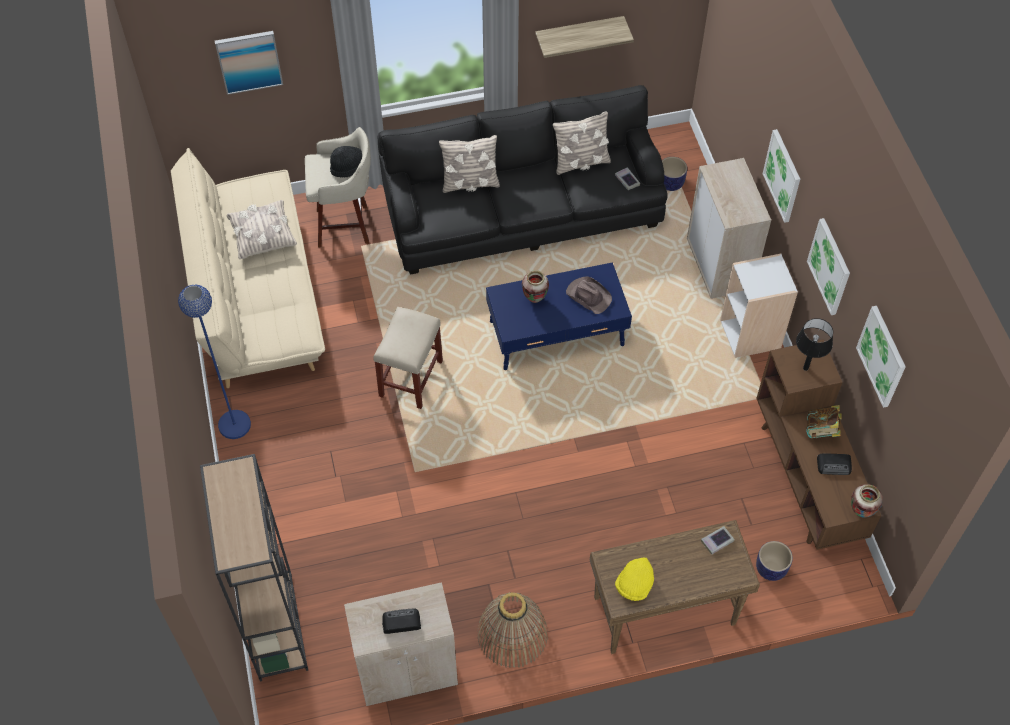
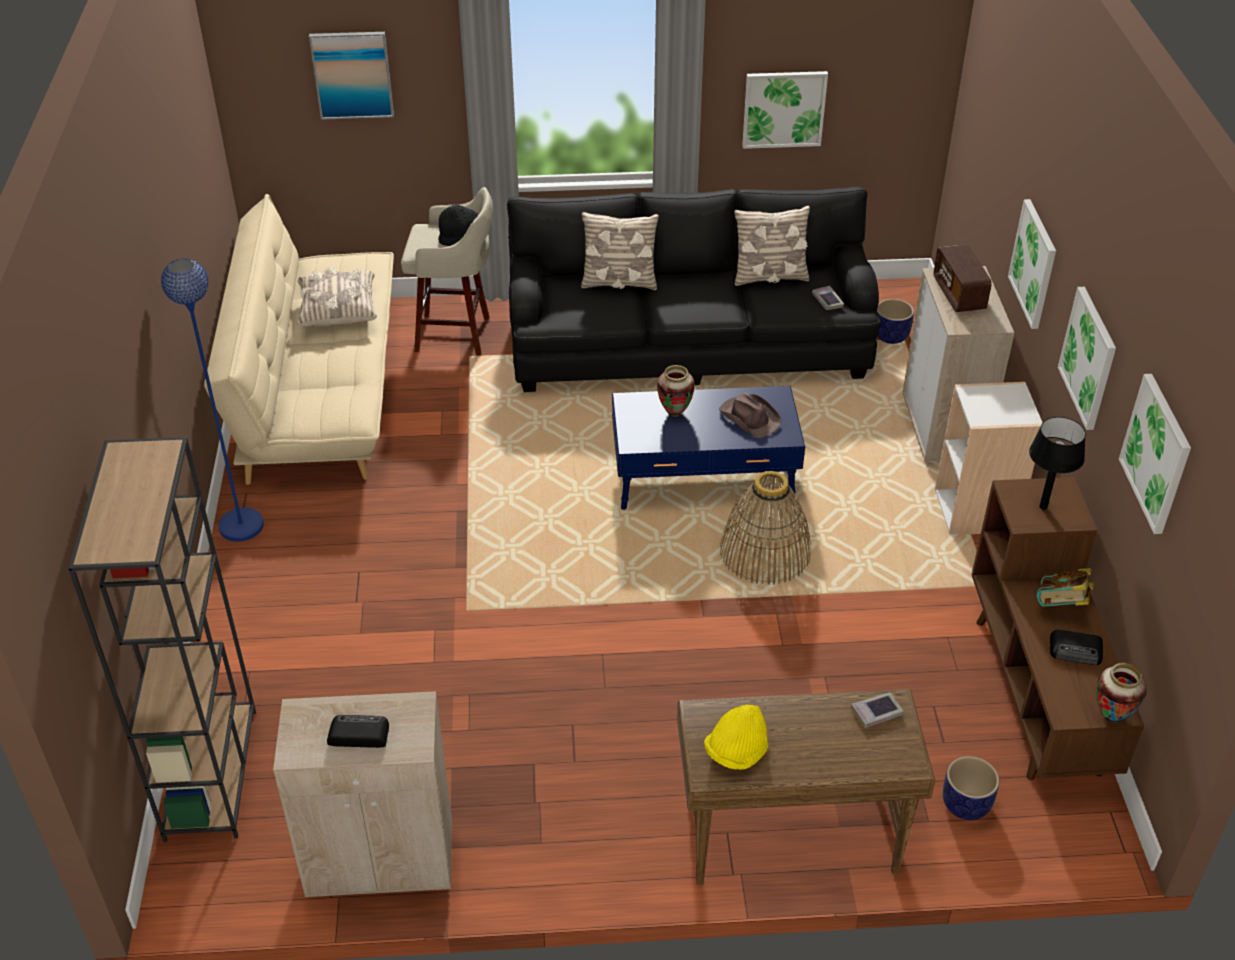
camera: 10 degrees right, 15 degrees down
(411, 377) = (493, 502): beige stool -> none
(512, 634) = (552, 835): basket -> basket (765, 552)
(579, 34) = (784, 109): shelf -> picture
(728, 188) = (959, 294): none -> radio

